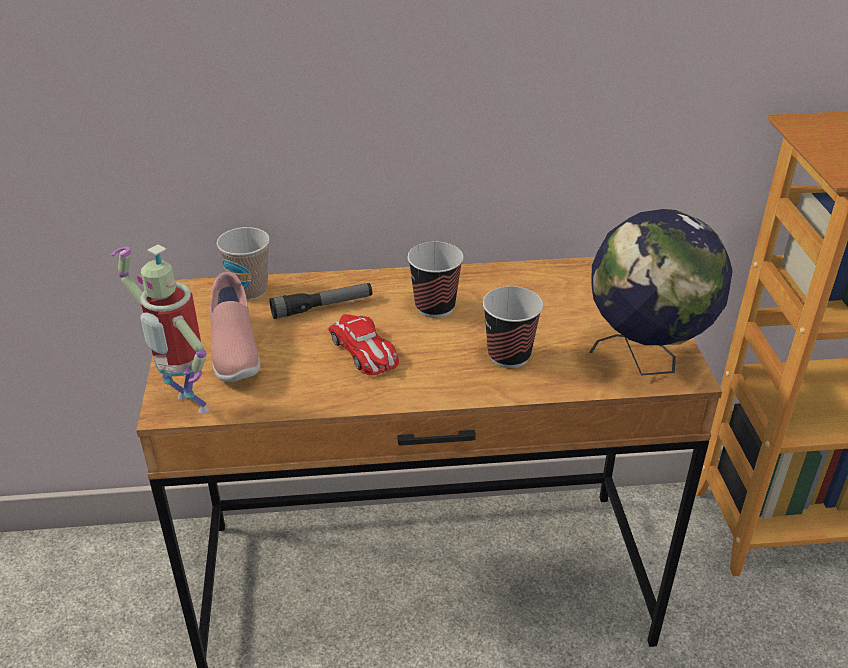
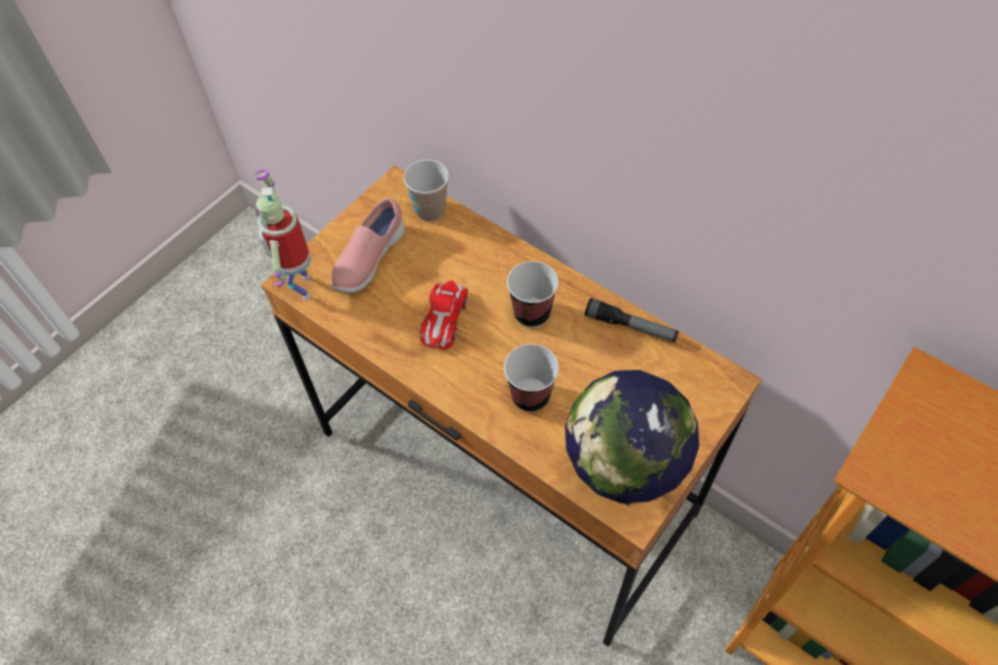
camera: 45 degrees right, 20 degrees up
(322, 307) = (459, 259): flashlight -> flashlight (630, 326)

